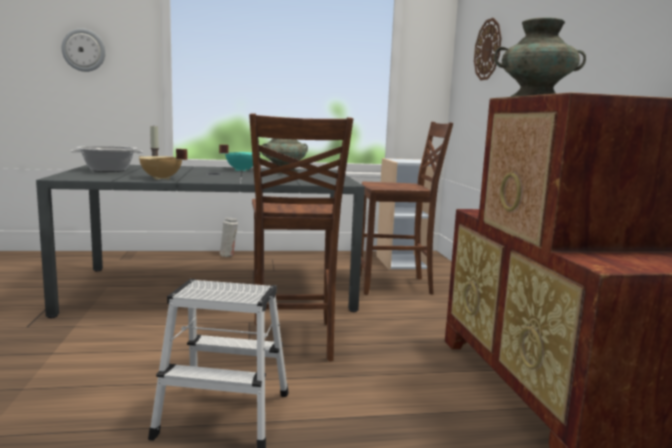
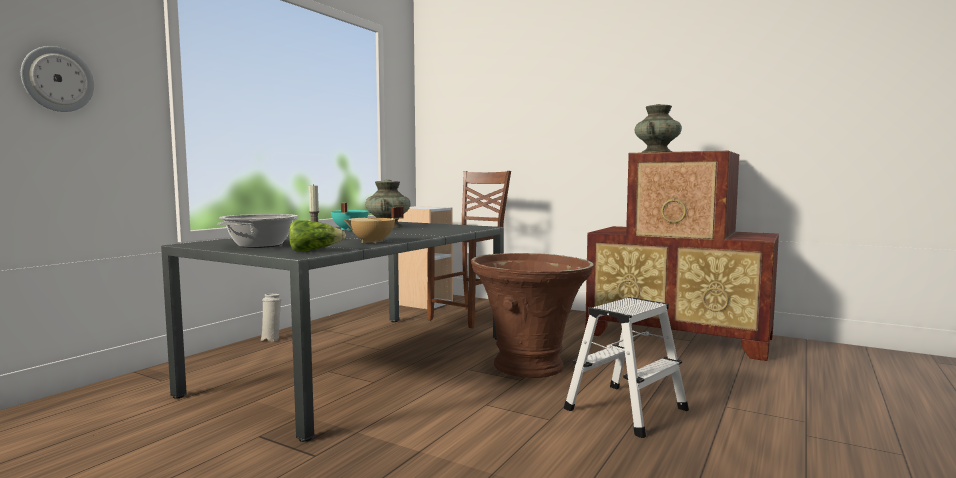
camera: 50 degrees left, 5 degrees down
(88, 177) = (314, 250): none -> lettuce
(292, 342) = (530, 366): brown chair -> brown planter
(488, 49) = (479, 112): wall clock -> none

